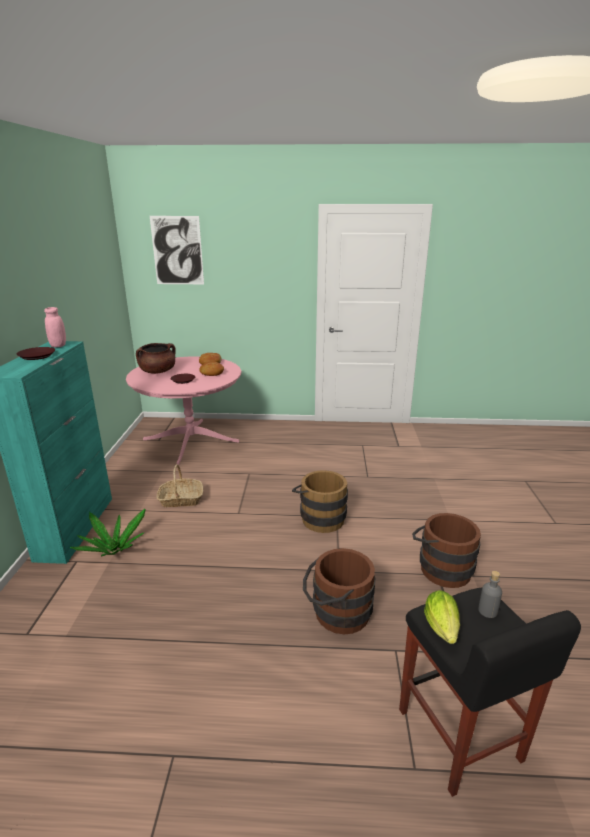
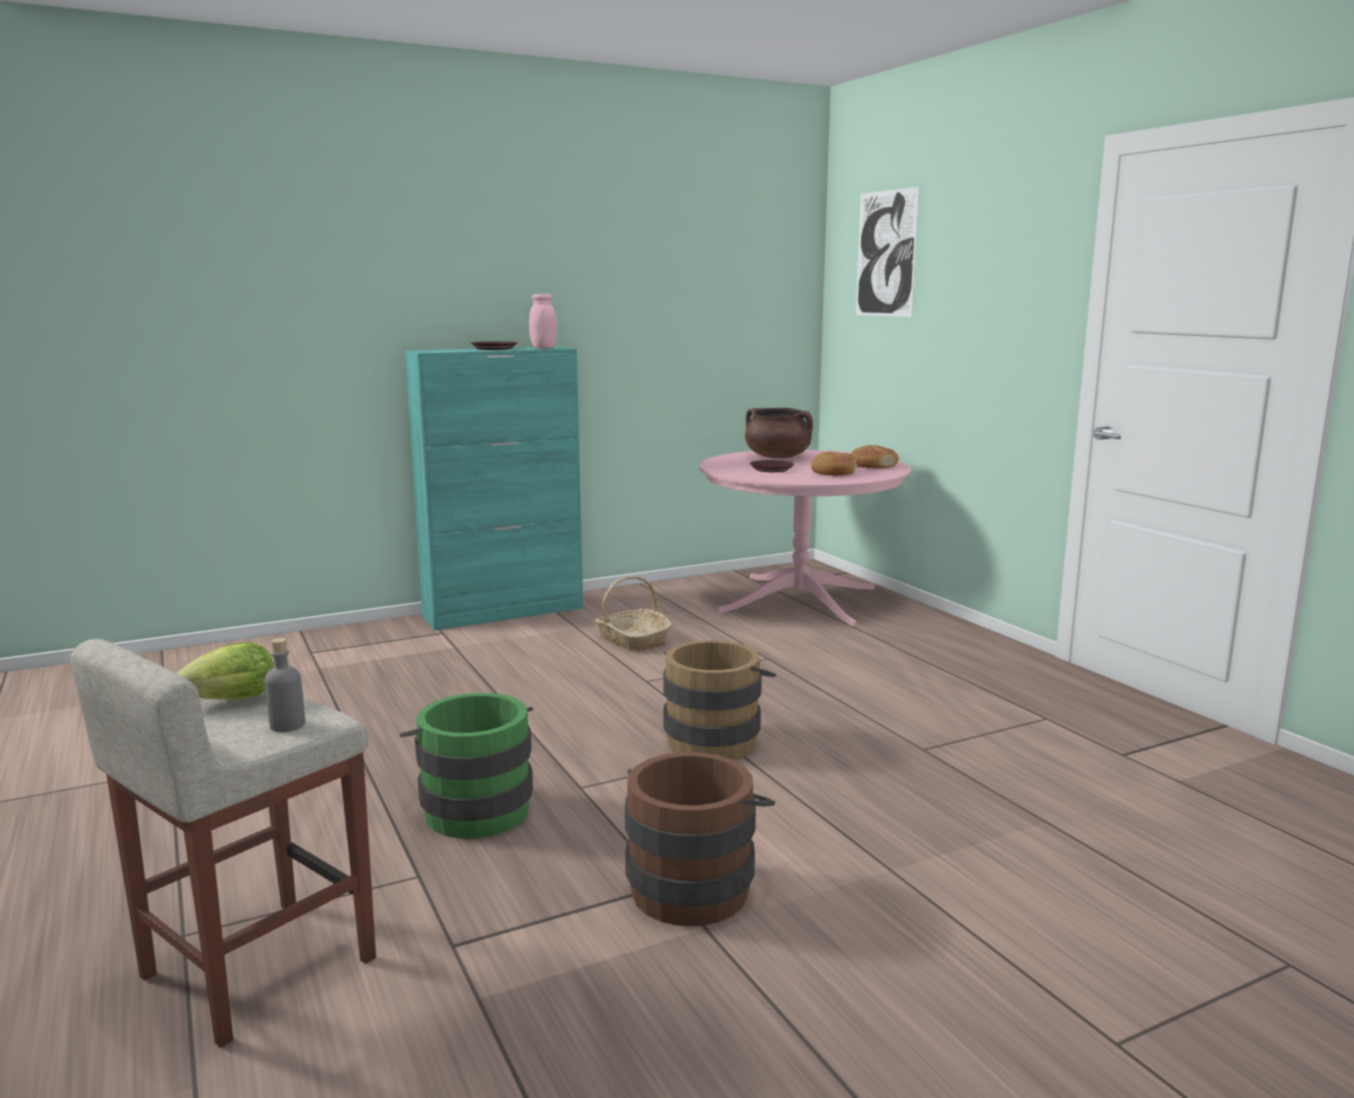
camera: 60 degrees right, 10 degrees down
(114, 550) = (480, 642): potted plant -> none
(336, 612) = (473, 807): brown bucket -> green bucket
(460, 736) = (255, 969): black stool -> beige stool

